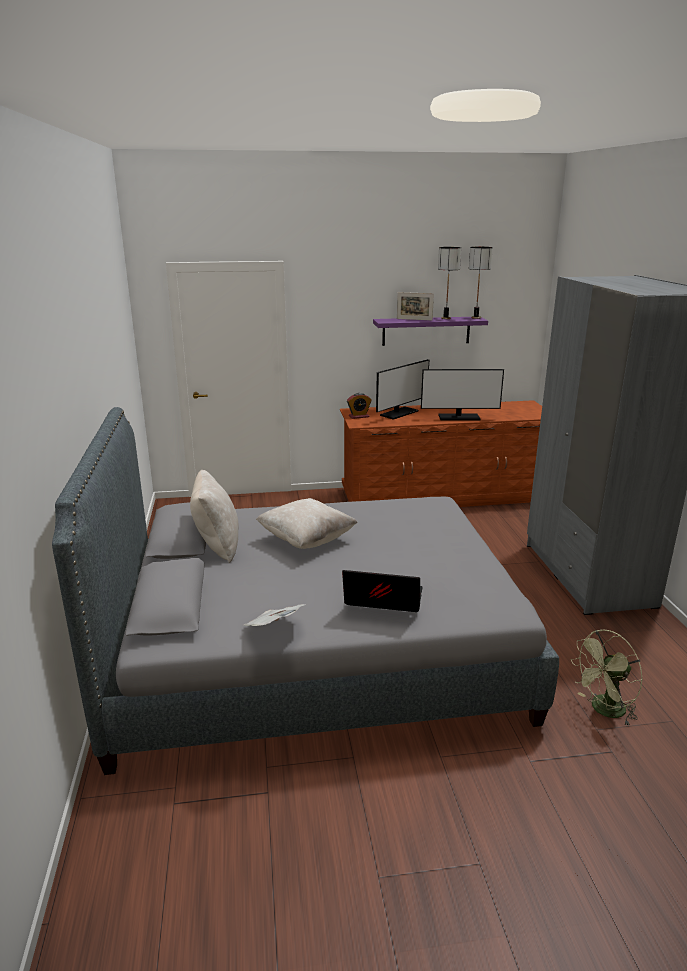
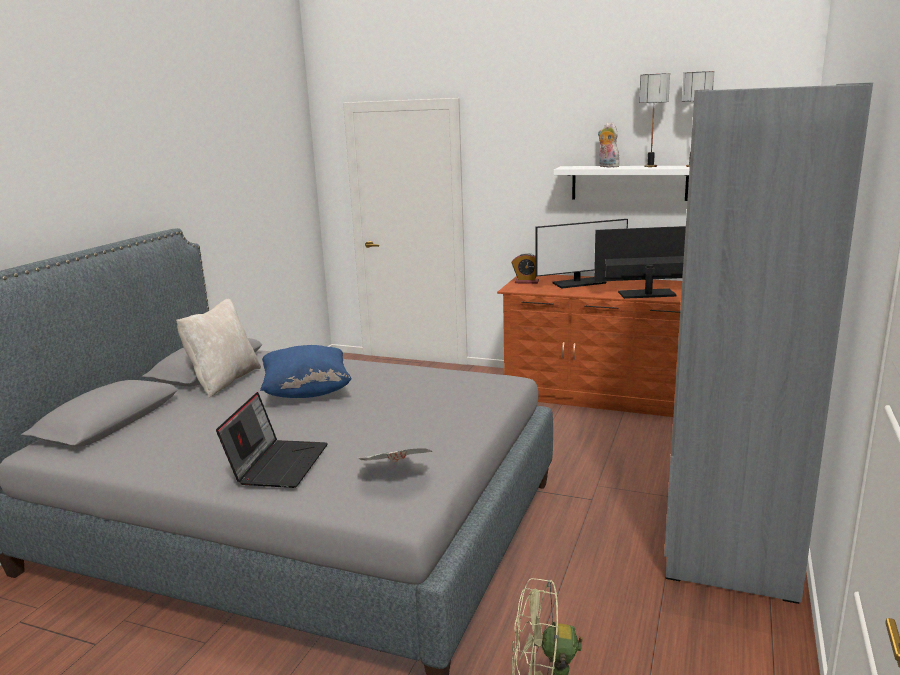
camera: 30 degrees right, 5 degrees down
(274, 629) = (147, 464): newspaper -> newspaper (396, 473)
(306, 540) = (307, 392): beige pillow -> blue pillow
(382, 601) = (278, 463): laptop -> laptop turned 60 degrees clockwise
(414, 319) = (607, 167): picture frame -> plush toy
(426, 331) = (629, 183): purple shelf -> white shelf
(459, 417) = (646, 294): monitor -> monitor turned 150 degrees clockwise

